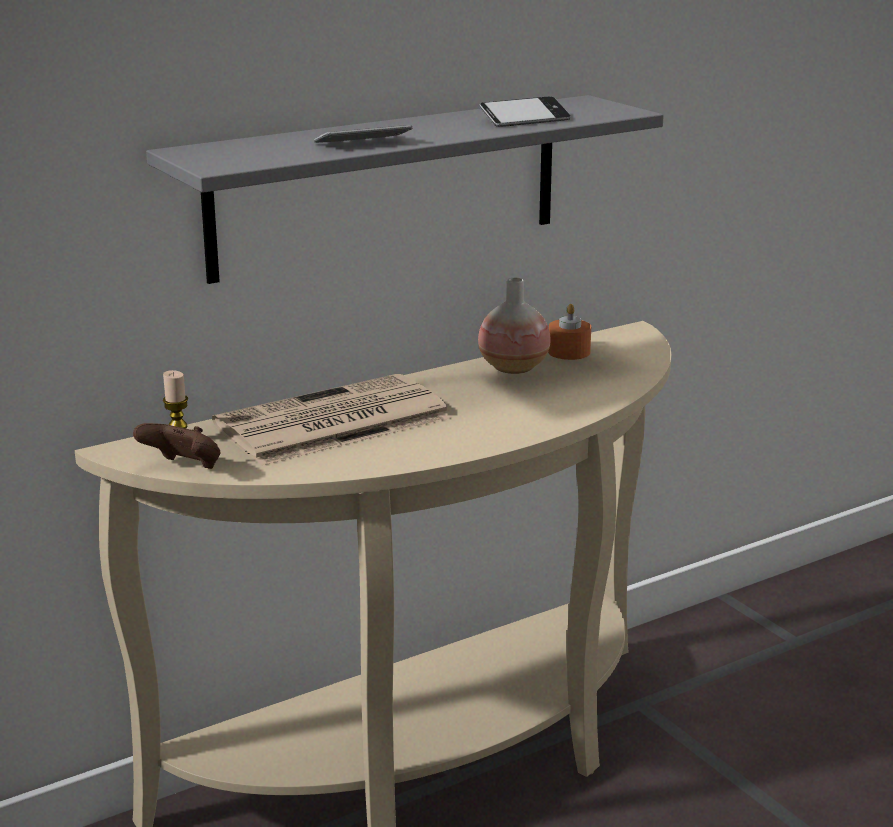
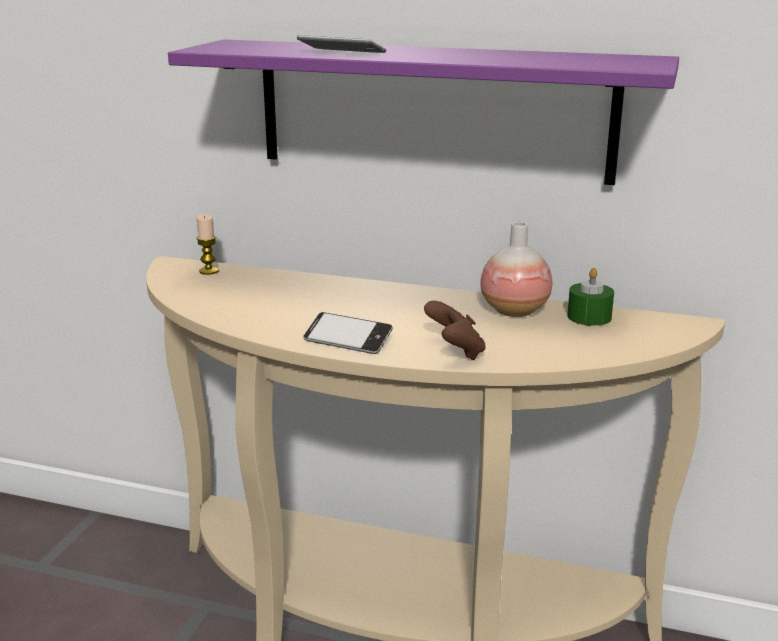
camera: 50 degrees right, 0 degrees up
(183, 469) = (169, 286): brown game controller -> brown game controller (455, 352)
(330, 423) = (305, 295): newspaper -> none
(387, 186) = (433, 110): grey shelf -> purple shelf
(524, 120) = (525, 59): phone -> phone (347, 340)
(569, 352) = (589, 317): orange candle -> green candle

